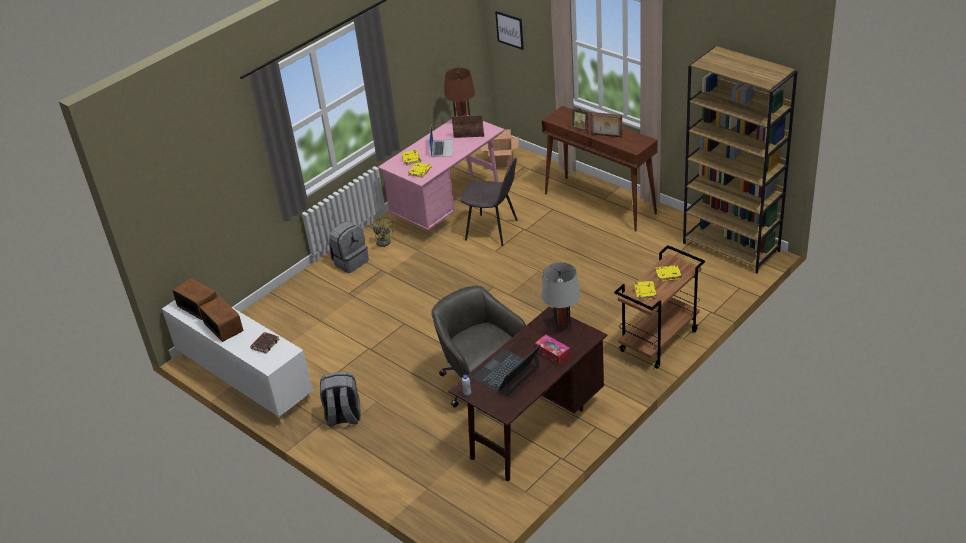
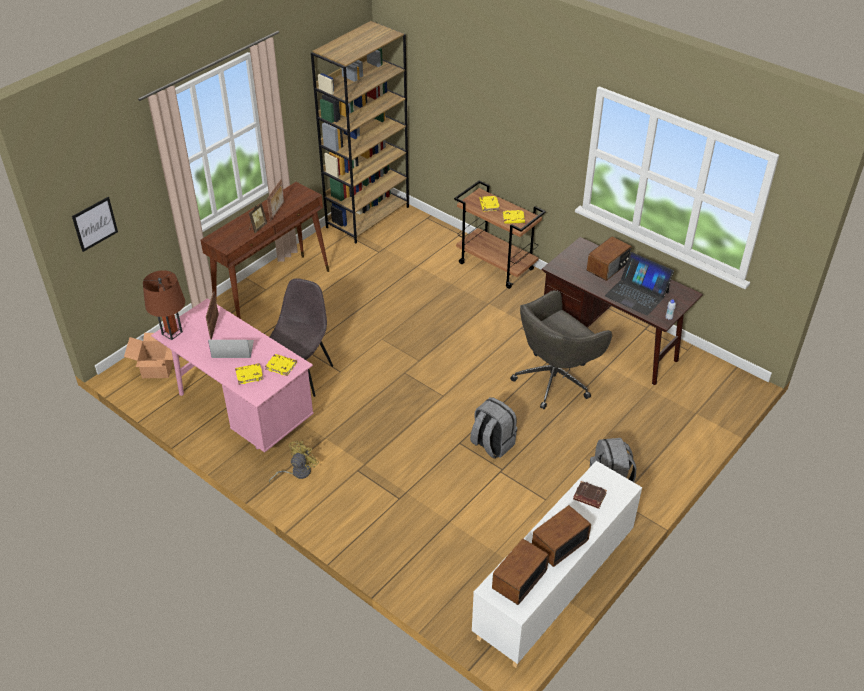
camera: 95 degrees left, 5 degrees up
(350, 262) = (335, 502): grey backpack -> grey backpack (492, 444)
(552, 353) = (608, 267): tissue box -> radio
(562, 325) = (568, 261): grey table lamp -> none

